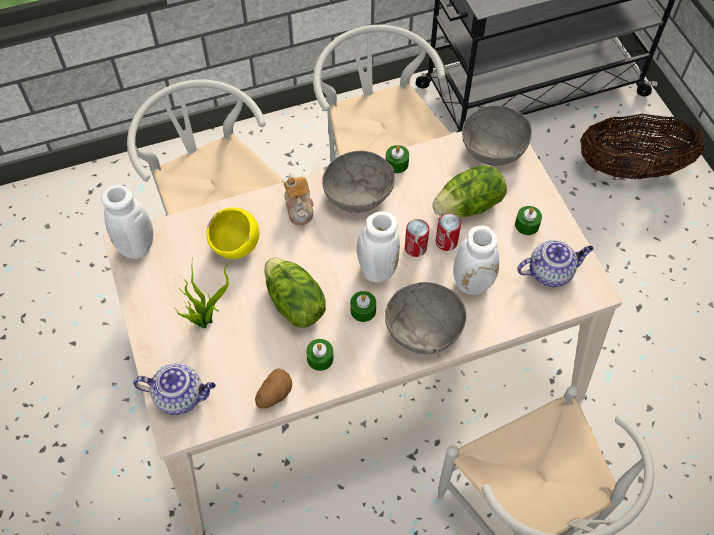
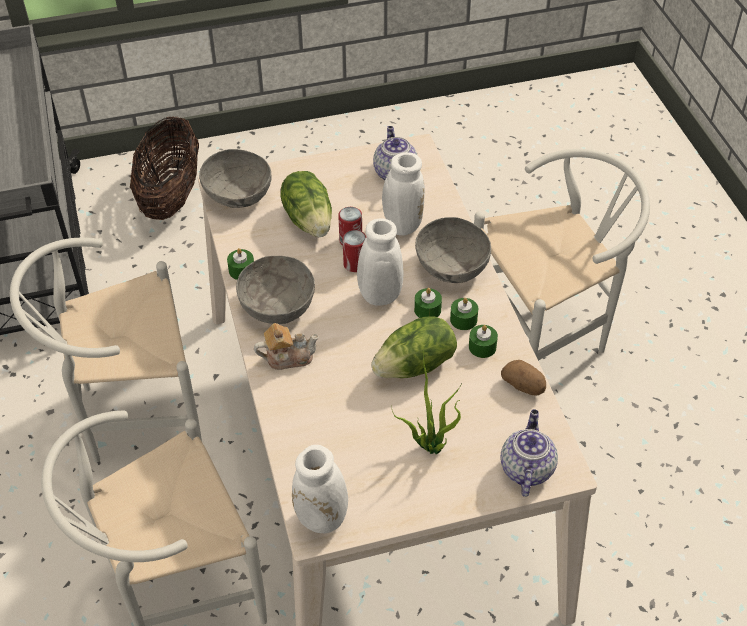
camera: 85 degrees left, 10 degrees down
(236, 246) = (334, 417): yellow bowl -> none
(527, 225) = (338, 182): green candle -> green candle (463, 320)

